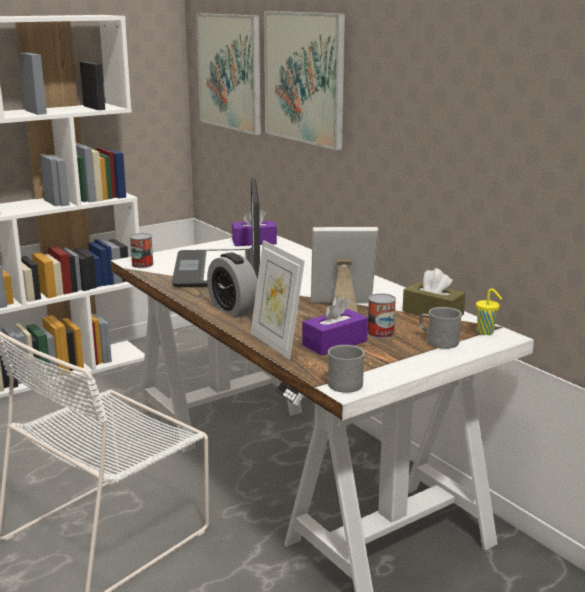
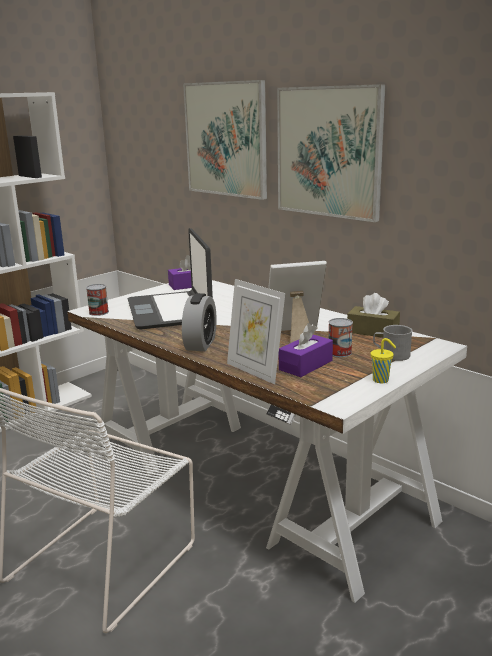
camera: 10 degrees left, 0 degrees up
(230, 72) = (149, 140): picture -> picture (328, 152)
(233, 309) = (200, 344): alarm clock -> alarm clock turned 120 degrees counterclockwise
(343, 382) = (333, 399): grey mug -> none
(486, 332) = (426, 343): yellow cup -> yellow cup (381, 380)

